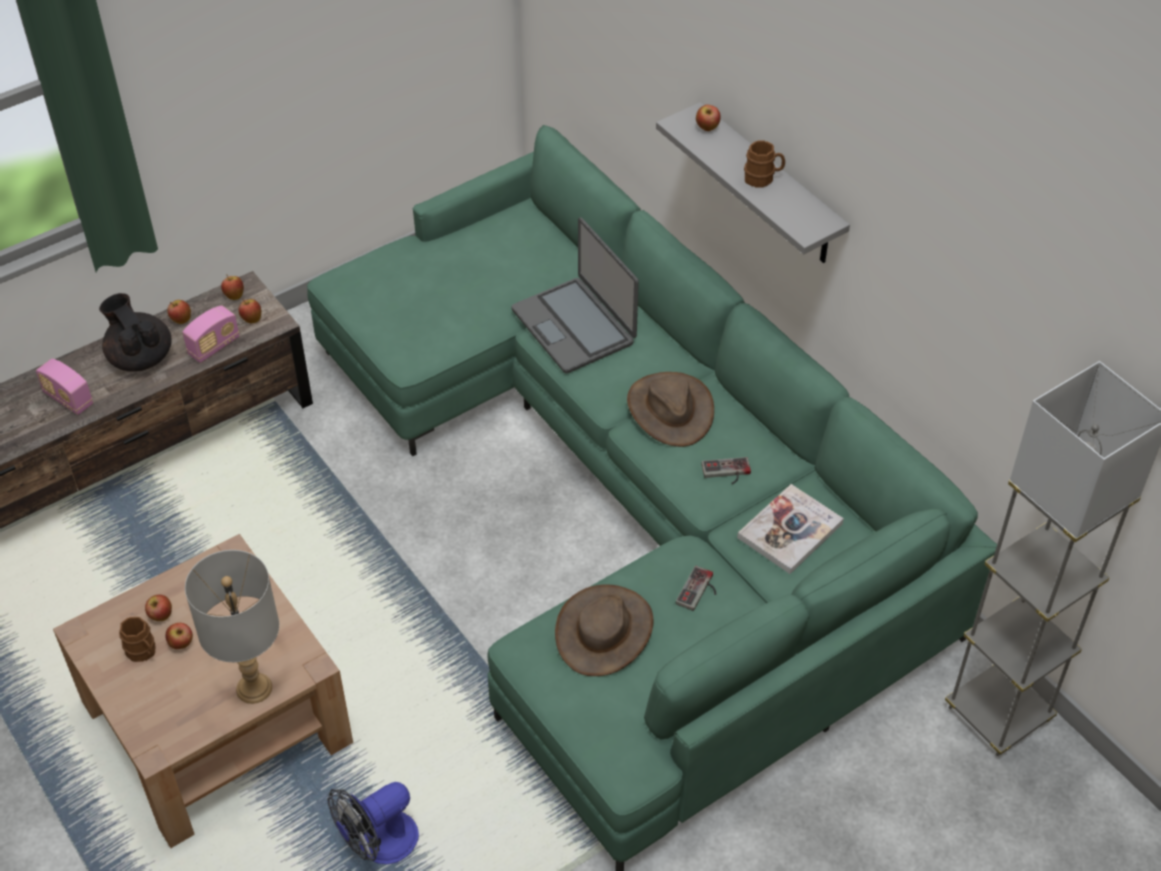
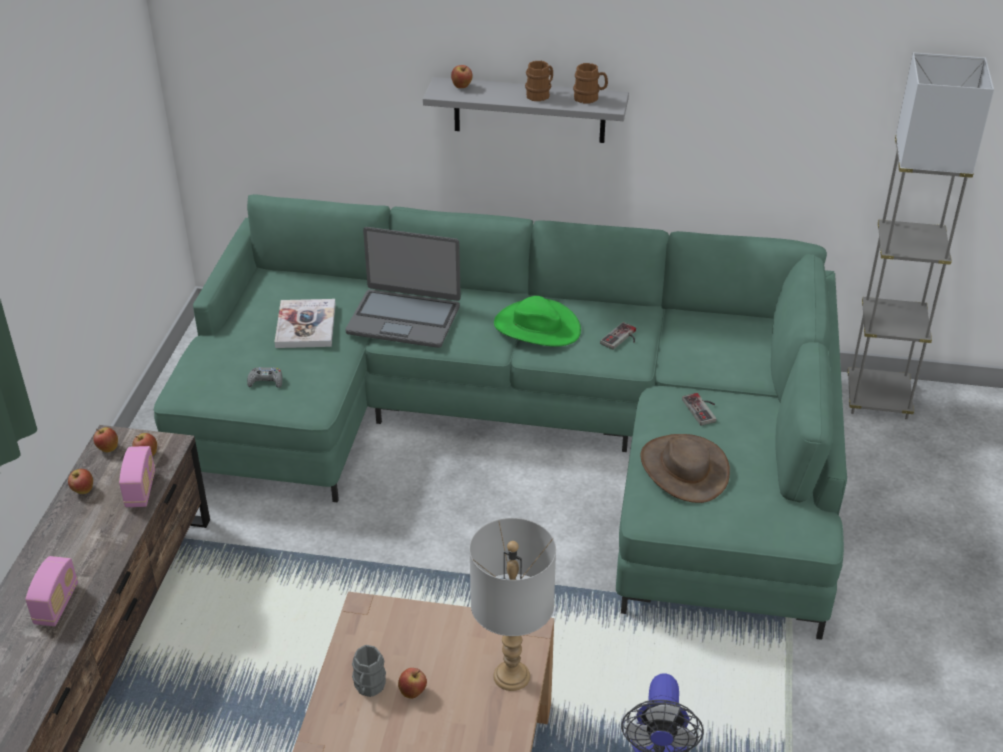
camera: 45 degrees left, 10 degrees down
(68, 399) = (56, 604): radio -> radio turned 75 degrees counterclockwise
(140, 357) = (83, 536): black teapot -> none
(143, 652) = (391, 721): brown mug -> brown mug (590, 98)
(161, 616) = (368, 687): apple -> grey mug
(402, 312) = (266, 381): none -> grey game controller
(670, 410) = (536, 327): brown hat -> green hat
(790, 530) = (702, 345): book -> book (306, 326)

